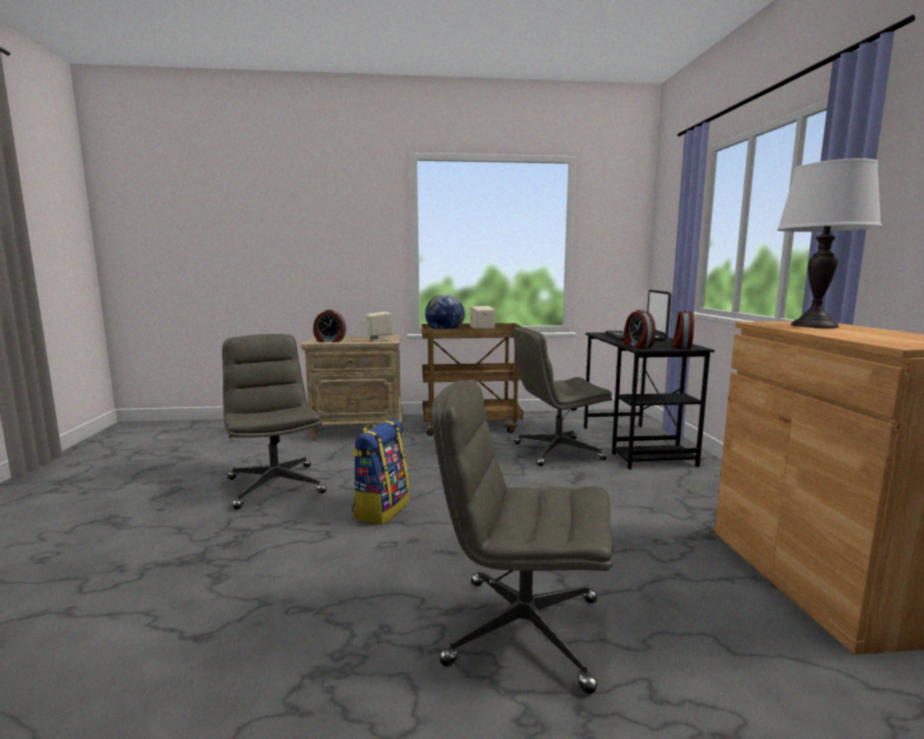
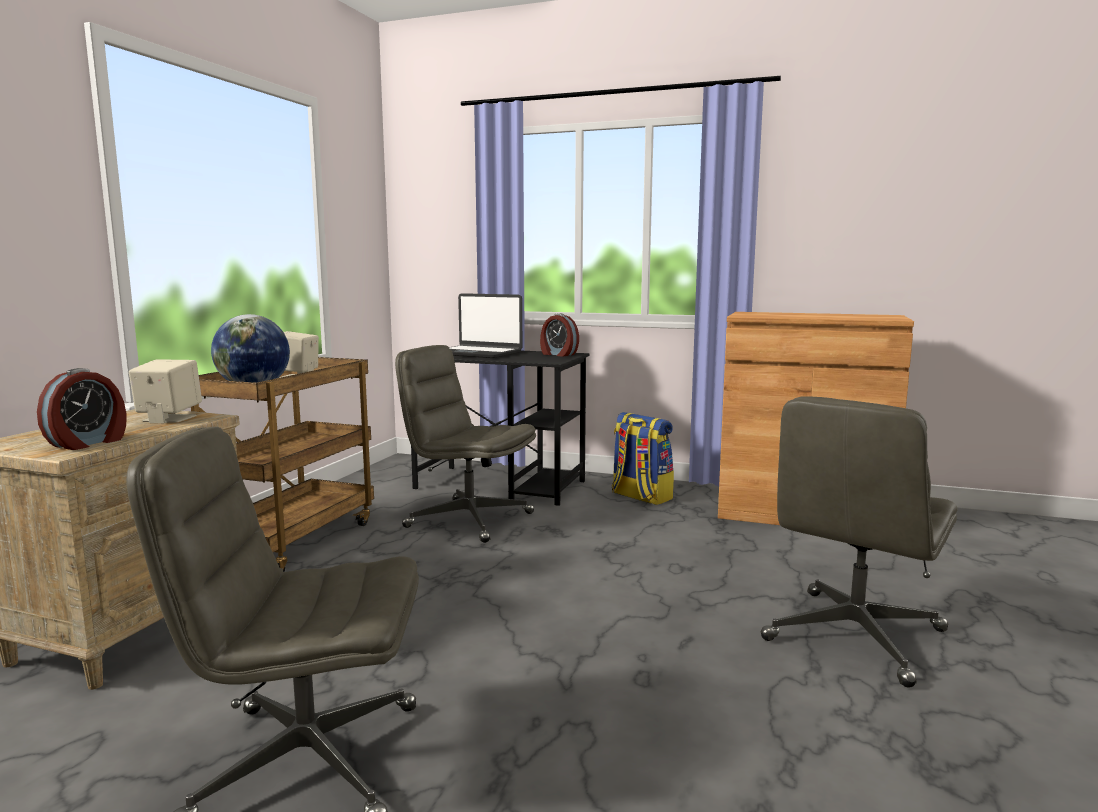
camera: 65 degrees left, 0 degrees up
(381, 509) = (529, 665): backpack -> backpack (640, 497)
(556, 451) = (468, 520): grey office chair -> grey office chair turned 105 degrees clockwise
(637, 346) = (536, 360): alarm clock -> none
(814, 326) = (775, 314): white table lamp -> none

